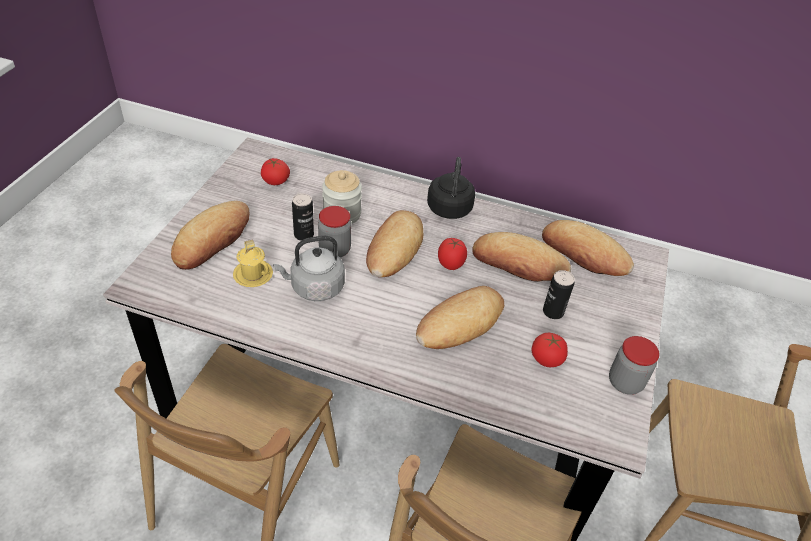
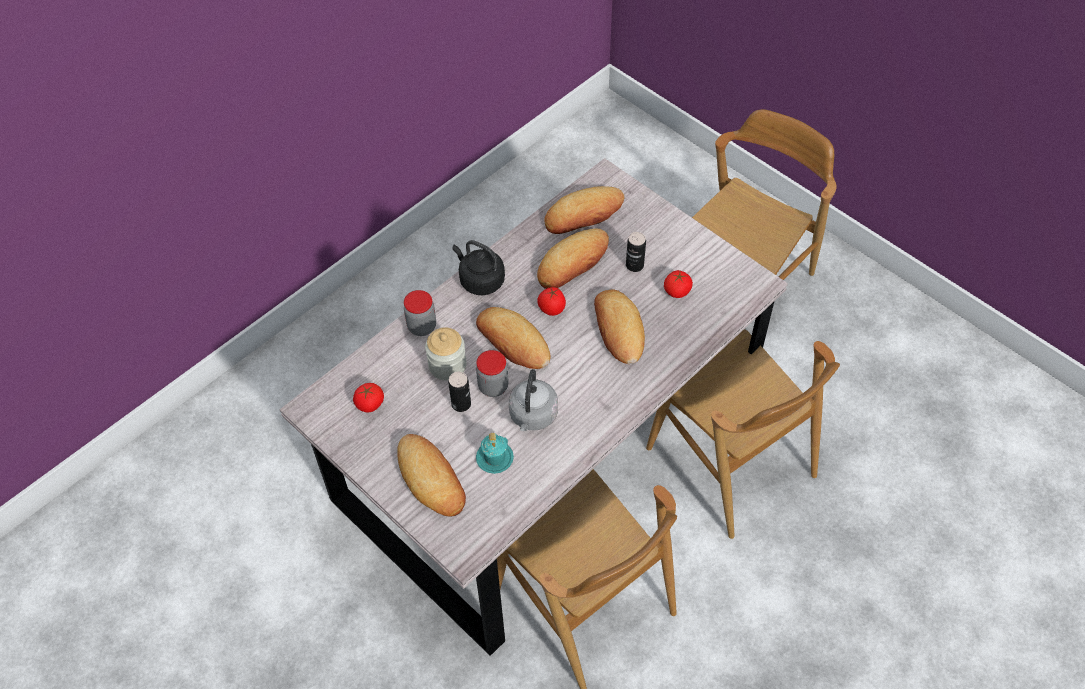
camera: 60 degrees left, 10 degrees up
(253, 275) = (494, 458): yellow mug -> turquoise mug
(625, 382) = (717, 256): jar -> jar (422, 326)

